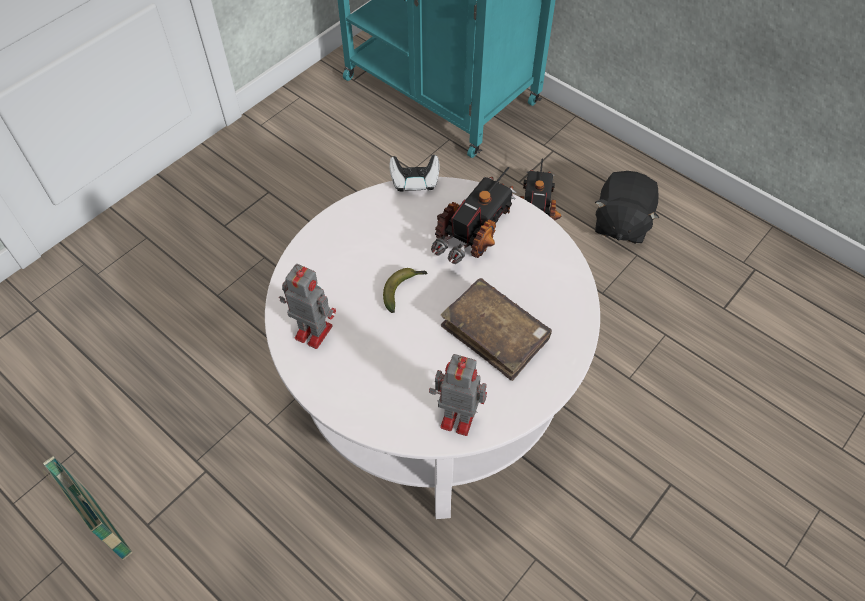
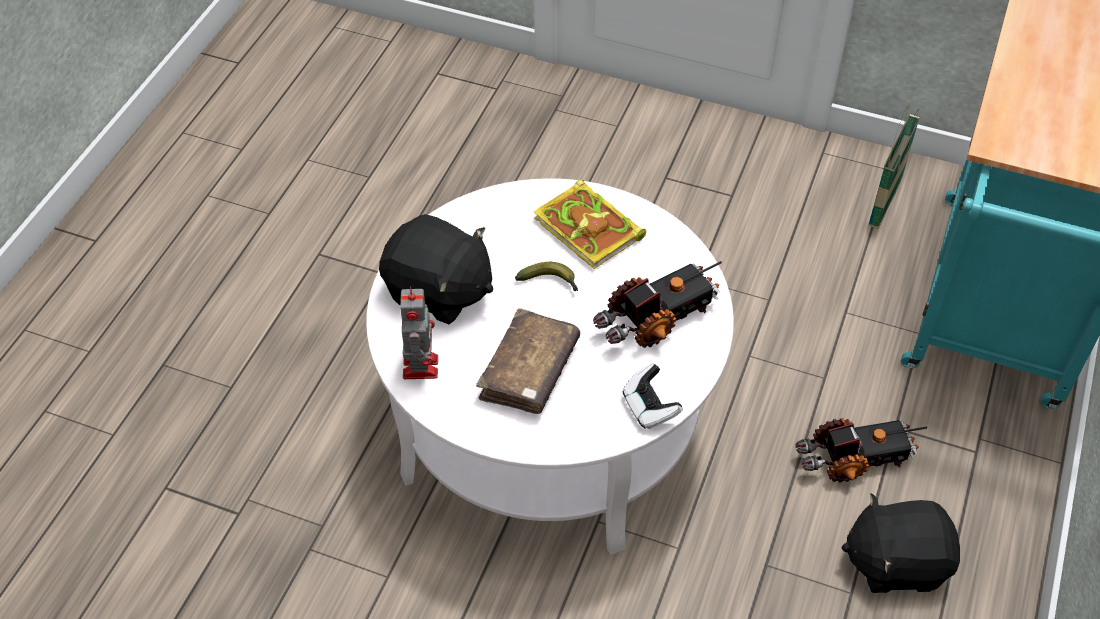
camera: 70 degrees right, 5 degrees down
(106, 526) = (308, 227): basket -> basket (884, 204)
(312, 331) = (471, 229): toy robot -> none
(358, 244) = (590, 229): none -> book
(375, 378) = (438, 292): none -> black plush toy
(415, 181) = (699, 249): game controller -> game controller (649, 407)
(474, 231) = (658, 319): toy truck -> toy truck turned 45 degrees counterclockwise

